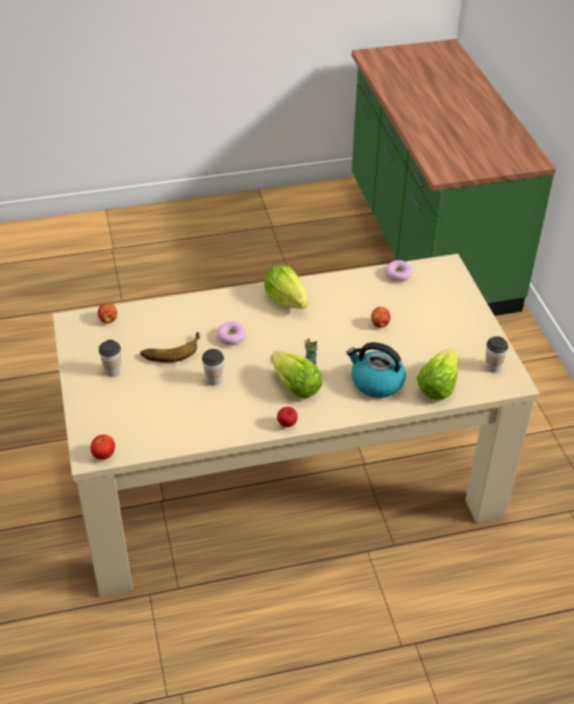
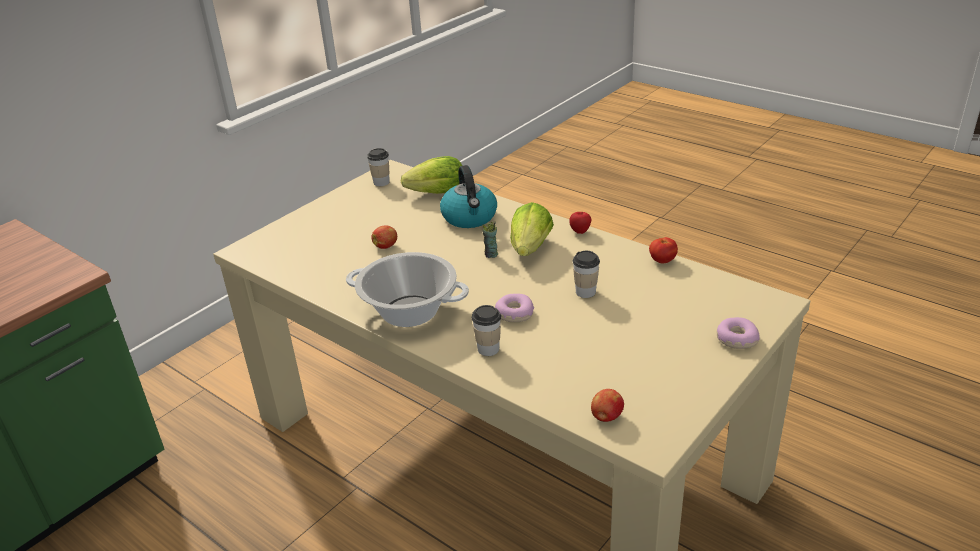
camera: 125 degrees left, 10 degrees down
(104, 455) = (763, 296): tomato -> tomato (662, 261)
(112, 370) = (671, 358): cup -> cup (488, 349)
(170, 349) = (585, 341): banana -> none
(286, 300) = (409, 312): lettuce -> cooking pot
(398, 275) = (289, 268): donut -> donut (736, 339)

